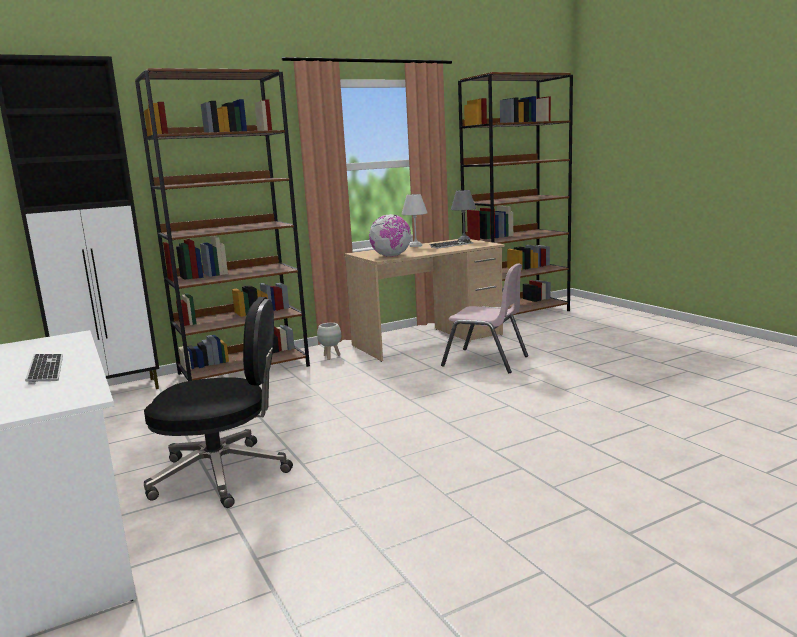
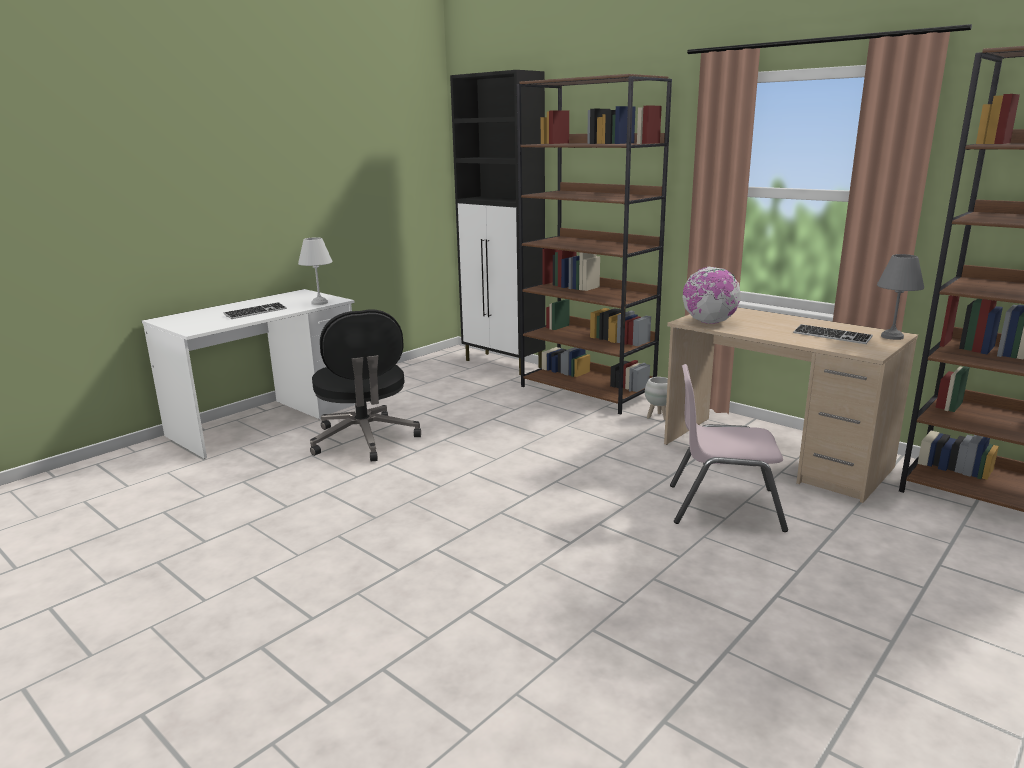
camera: 70 degrees right, 5 degrees up
(415, 246) = (804, 321): white table lamp -> white table lamp (319, 303)
(485, 361) = (724, 506): pink chair -> pink chair turned 90 degrees clockwise

